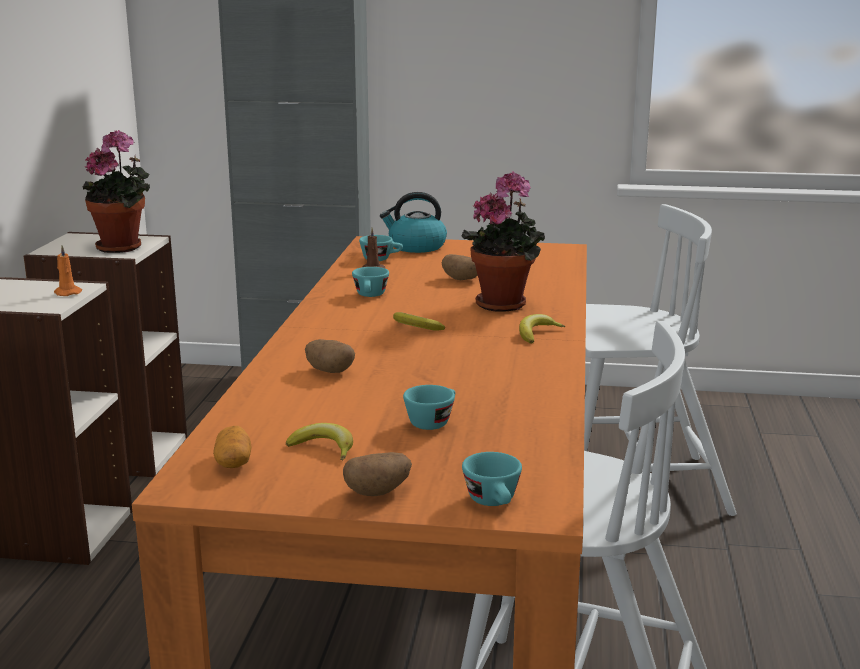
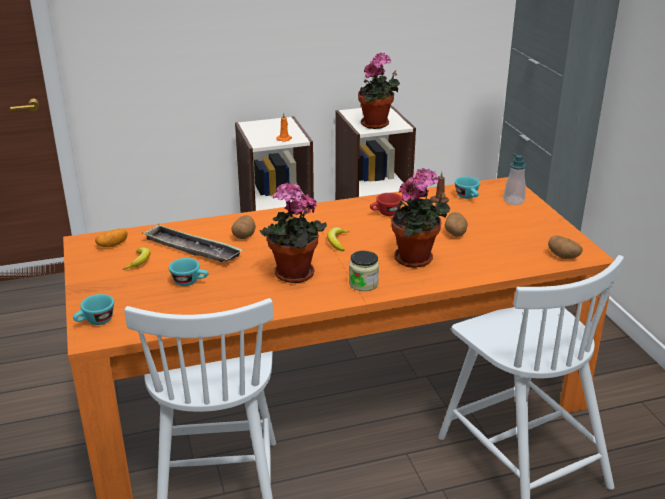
camera: 65 degrees right, 10 degrees up
(329, 407) = (192, 249): none -> tray
(371, 296) = (385, 214): turquoise cup -> red cup
(377, 492) = (95, 288): potato -> potato (563, 256)
(416, 247) = (513, 201): kettle -> soap dispenser
(480, 362) = (292, 276): none -> potted plant
(537, 334) = (363, 284): banana -> jar

